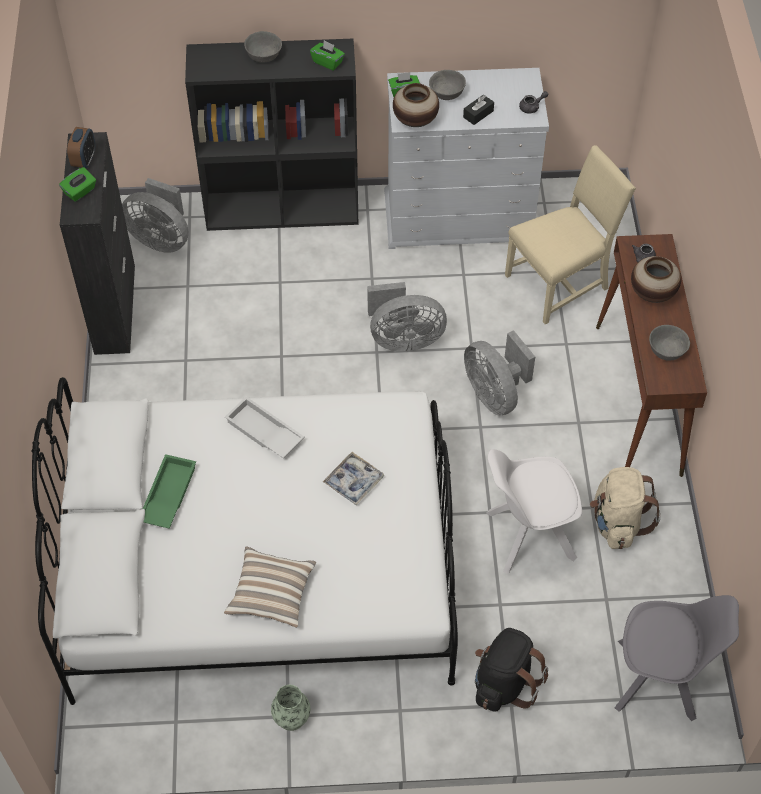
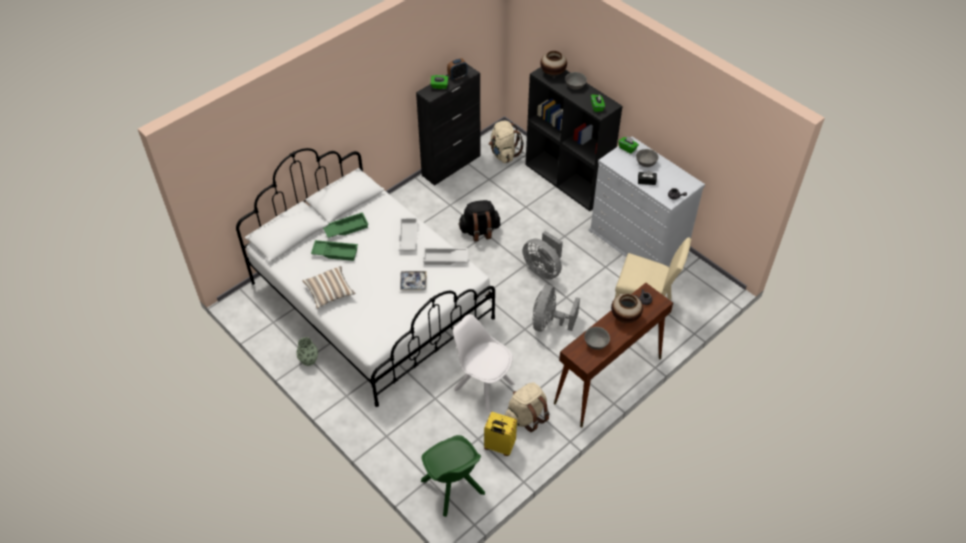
camera: 50 degrees right, 5 degrees down
(161, 239) = (503, 154): grey fan -> beige backpack
(201, 538) = (335, 252): none -> green tray
(347, 417) = (445, 259): none -> white tray
(415, 121) = (615, 163): vase -> vase (553, 73)
(504, 683) = (395, 426): black backpack -> black backpack (479, 231)
(638, 584) = (499, 446): none -> yellow suitcase
(659, 680) = (453, 488): grey chair -> green chair

